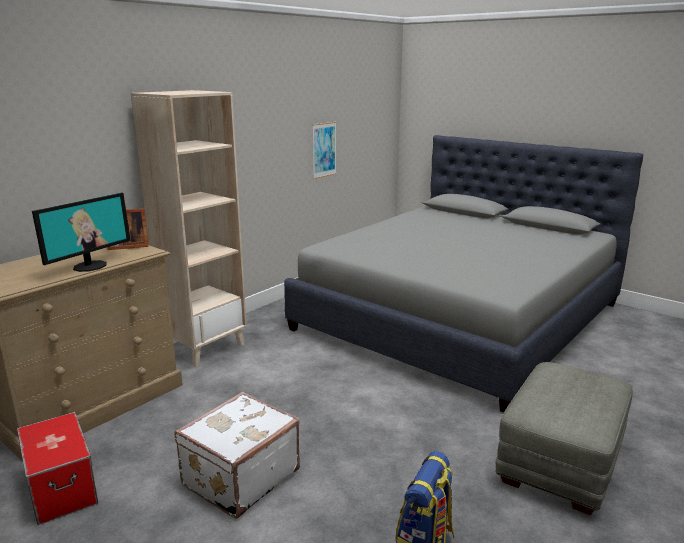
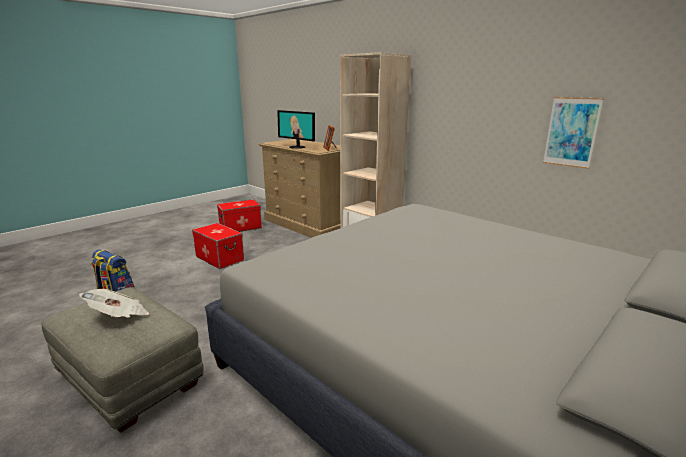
camera: 95 degrees right, 0 degrees up
(239, 477) = (219, 258): white suitcase -> storage box
(569, 392) = (119, 316): none -> newspaper

